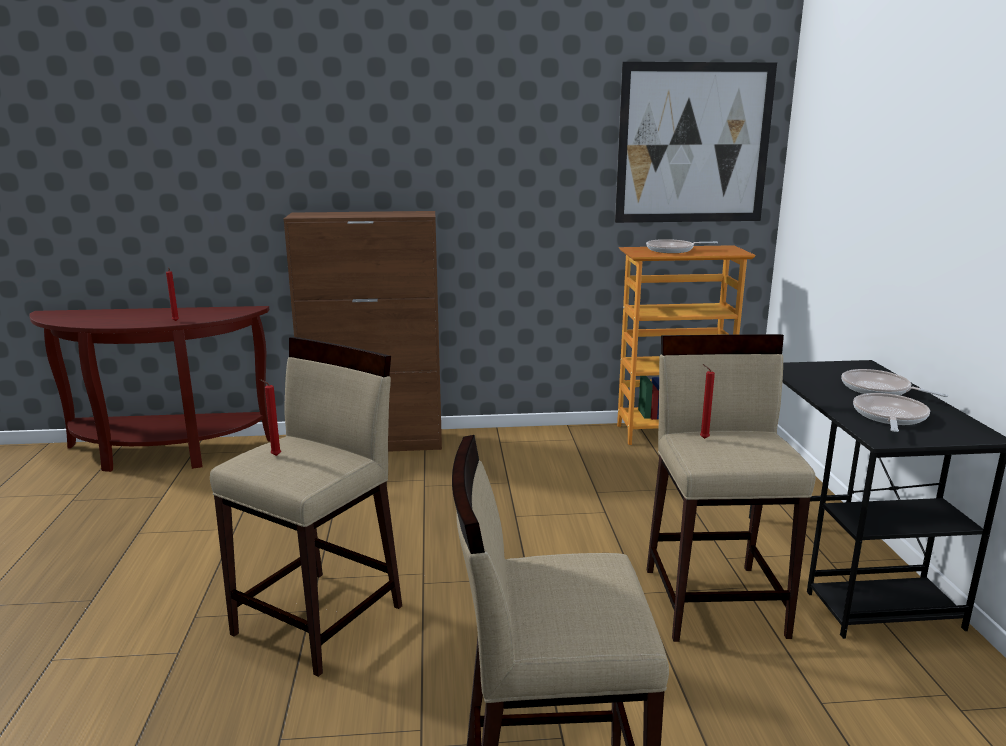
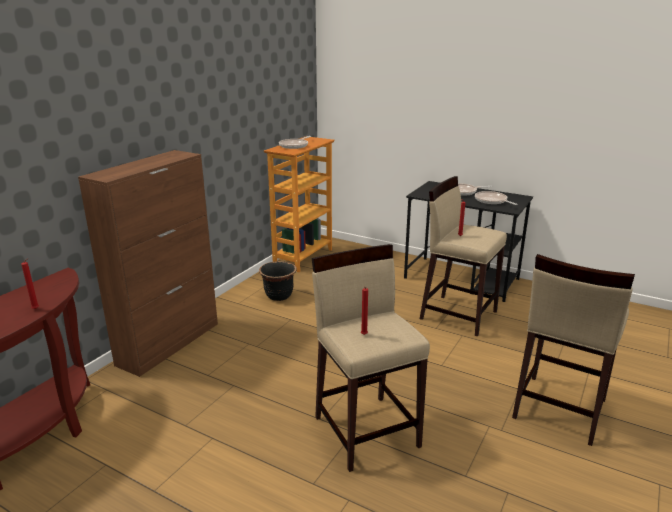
camera: 55 degrees left, 5 degrees up
(550, 456) = (279, 296): none -> black planter
(693, 144) = (285, 77): picture -> none

